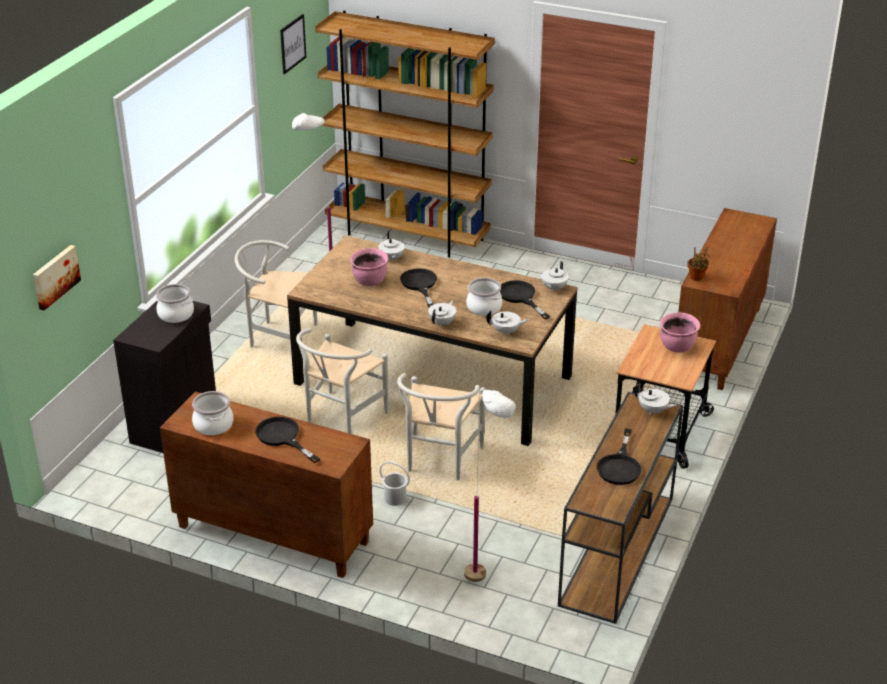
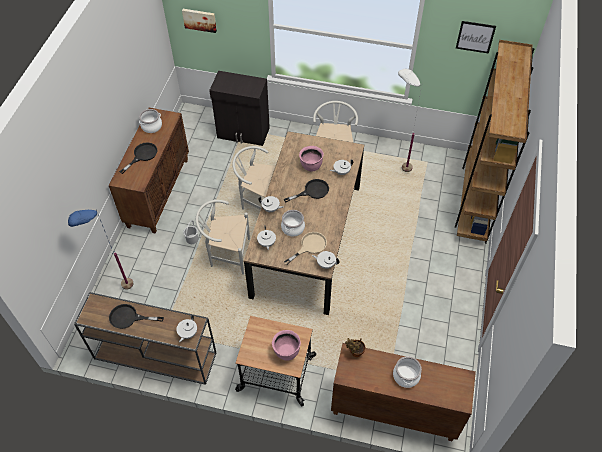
camera: 80 degrees right, 20 degrees up
(175, 315) = (246, 87): cooking pot -> cooking pot (405, 376)
(486, 590) = (119, 292): white floor lamp -> blue floor lamp
(520, 297) = (309, 246): black frying pan -> beige frying pan

